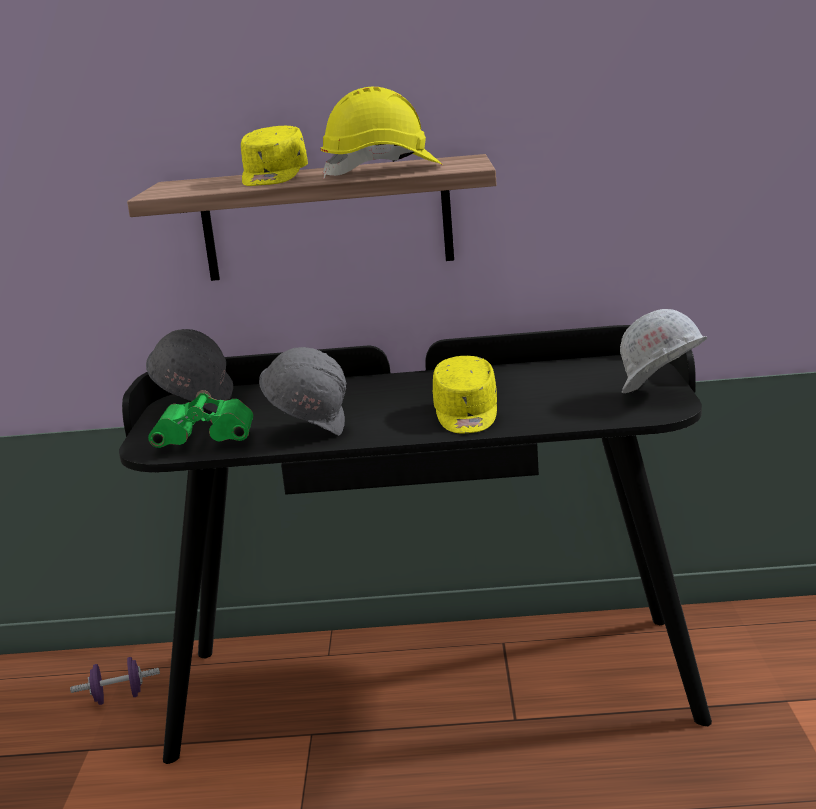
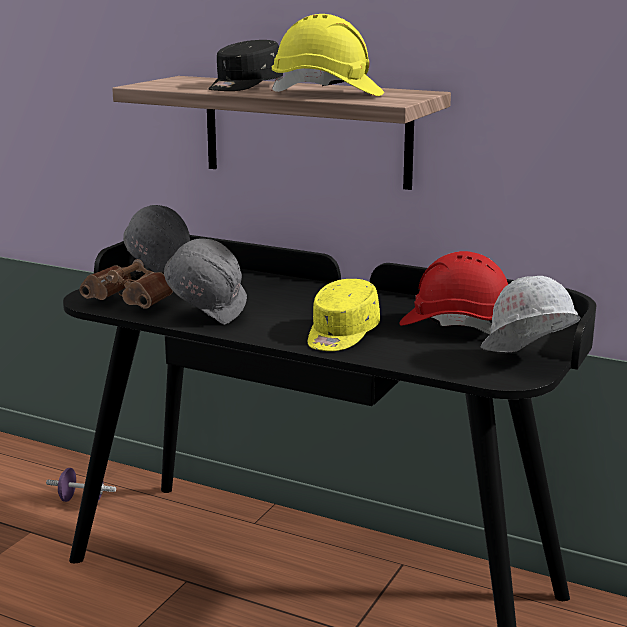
camera: 25 degrees right, 0 degrees up
(209, 441) = (132, 303): green binoculars -> brown binoculars
(273, 178) = (244, 86): yellow cap -> black cap
(555, 382) = (456, 326): none -> red hard hat

